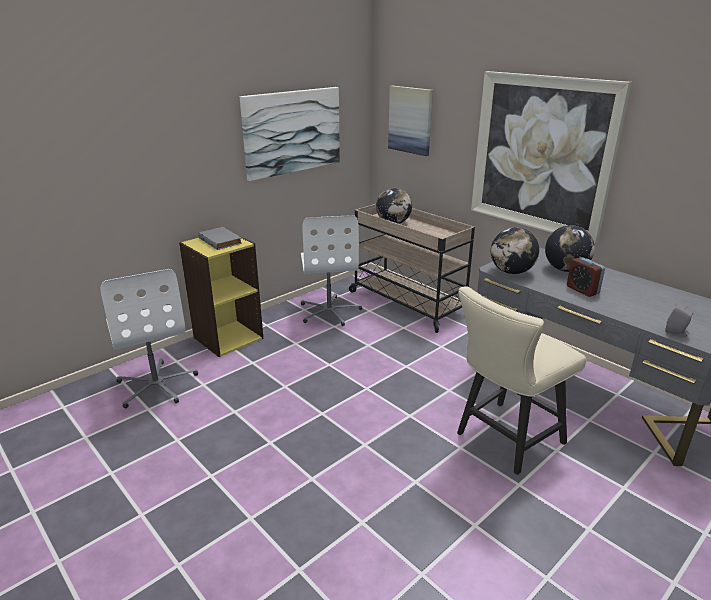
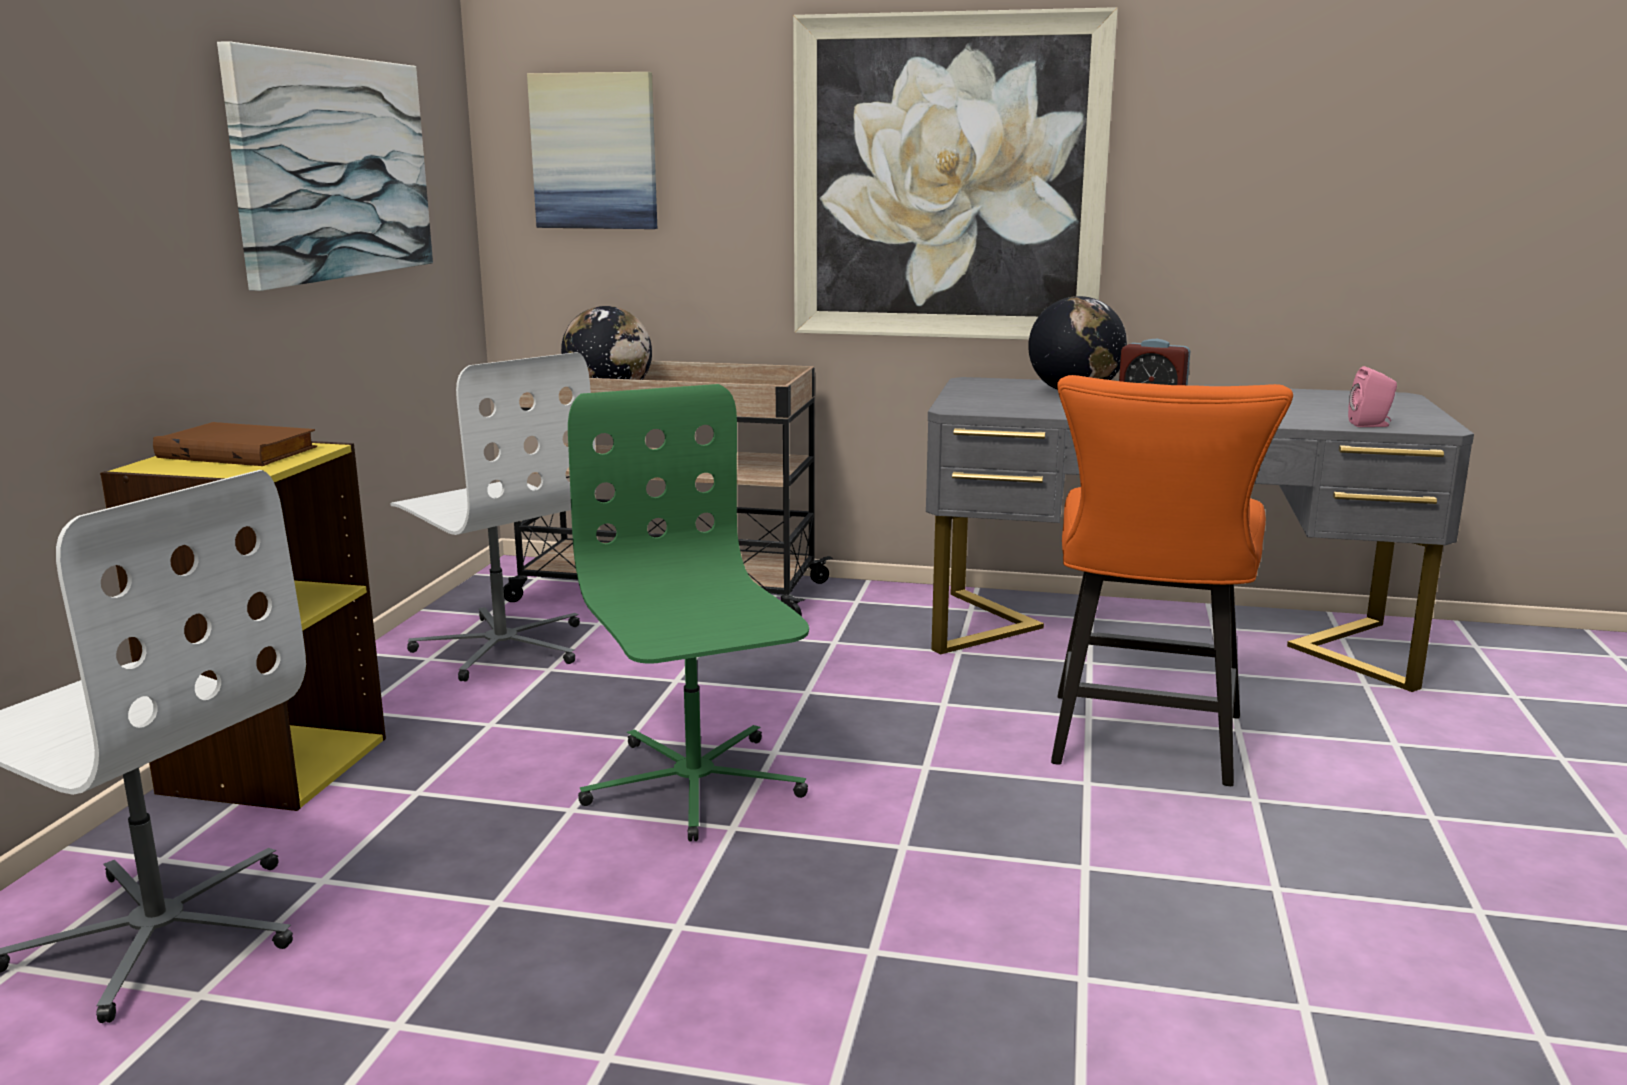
camera: 35 degrees left, 10 degrees down
(221, 240) = (240, 452): grey book -> brown book
(328, 391) = (692, 784): none -> green office chair
(504, 440) = (1143, 745): beige chair -> orange chair
(511, 272) = (996, 407): globe -> none
(676, 333) = (1371, 425): grey speaker -> pink speaker

